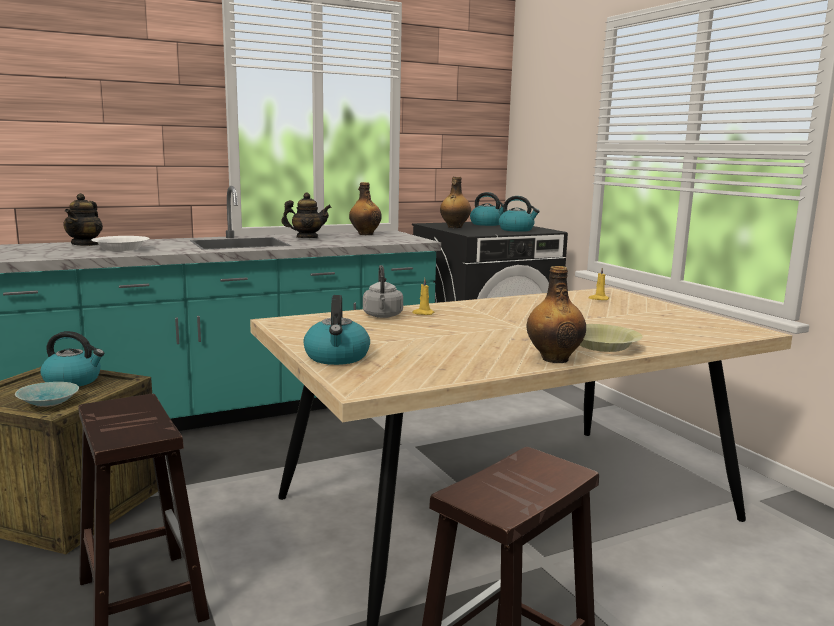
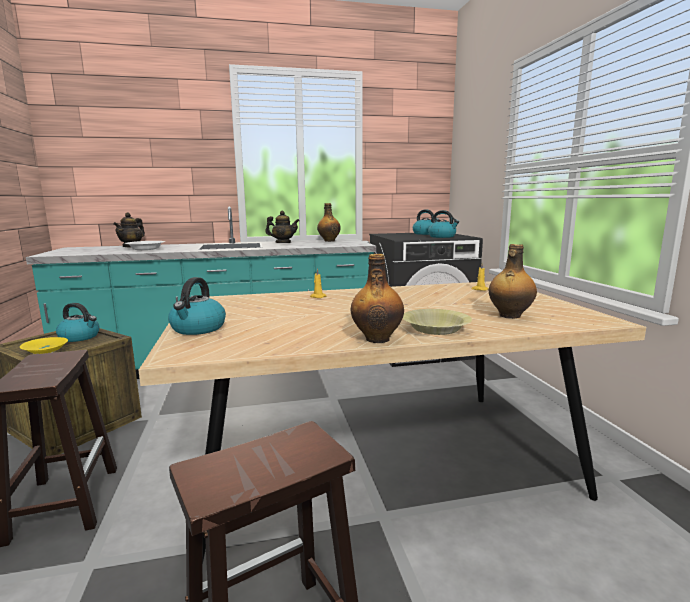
camera: 15 degrees right, 0 degrees up
(49, 402) = (47, 351): turquoise bowl -> yellow bowl
(383, 316) = (283, 298): grey kettle -> none
(454, 227) = (396, 235): bottle -> bottle (509, 316)

